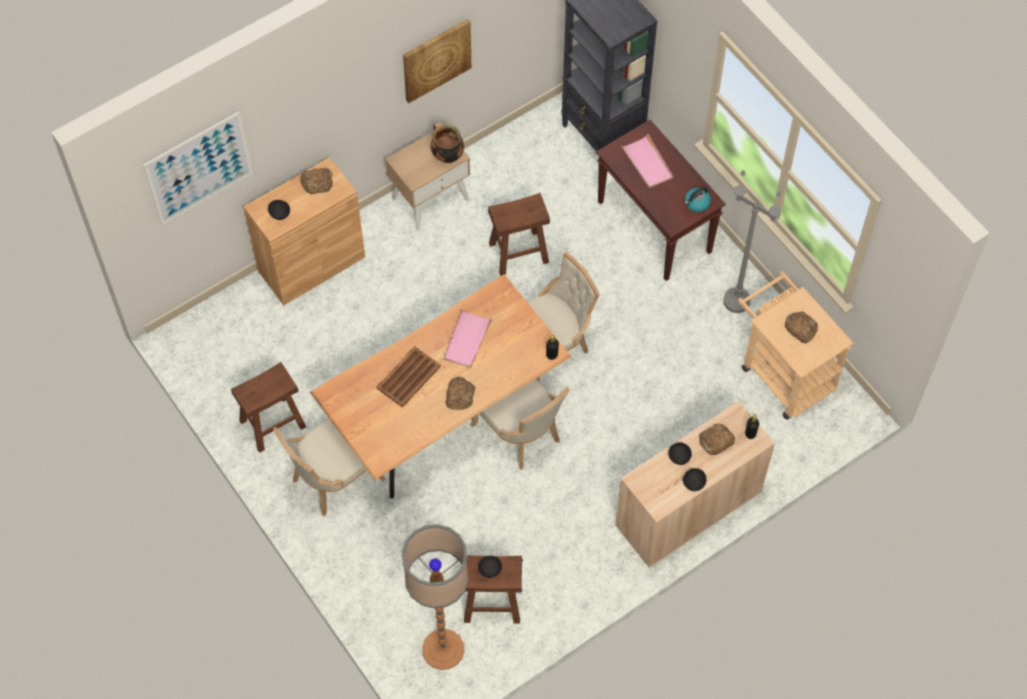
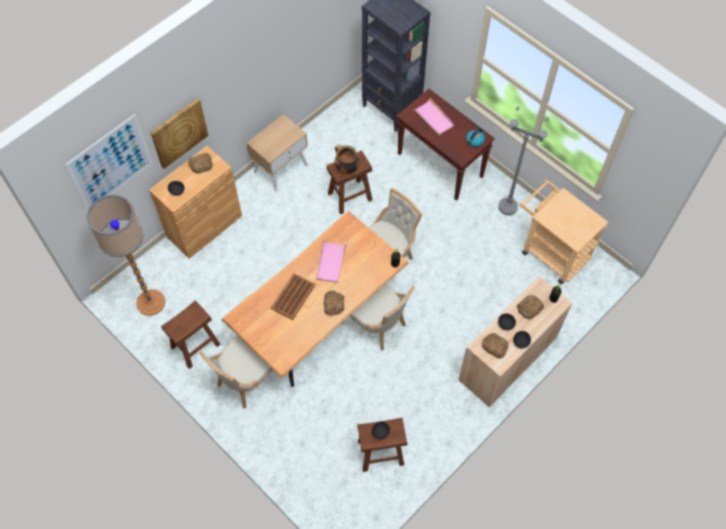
camera: 10 degrees left, 0 degrees up
(436, 59) = (274, 63): picture -> picture (179, 133)
(443, 649) = (351, 495): floor lamp -> floor lamp (151, 302)
(447, 155) = (290, 134): cooking pot -> cooking pot (346, 168)
(800, 328) = (569, 217): bread -> bread (494, 346)

